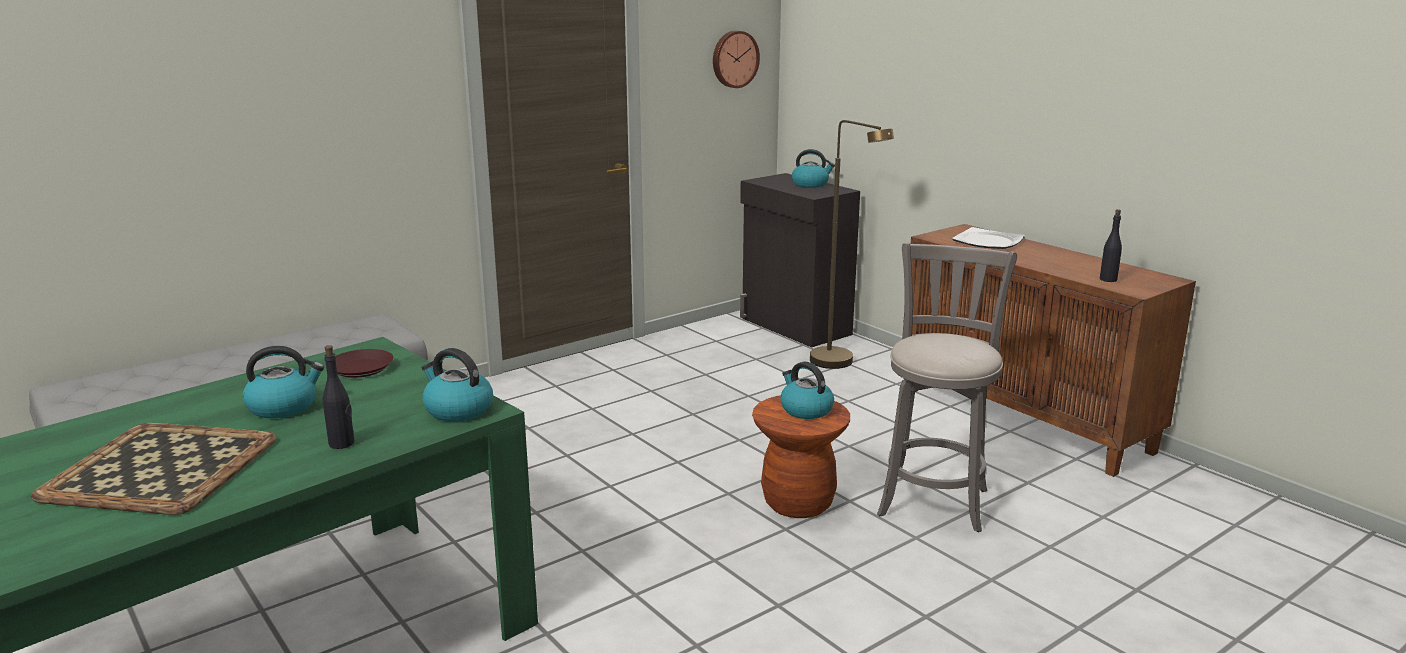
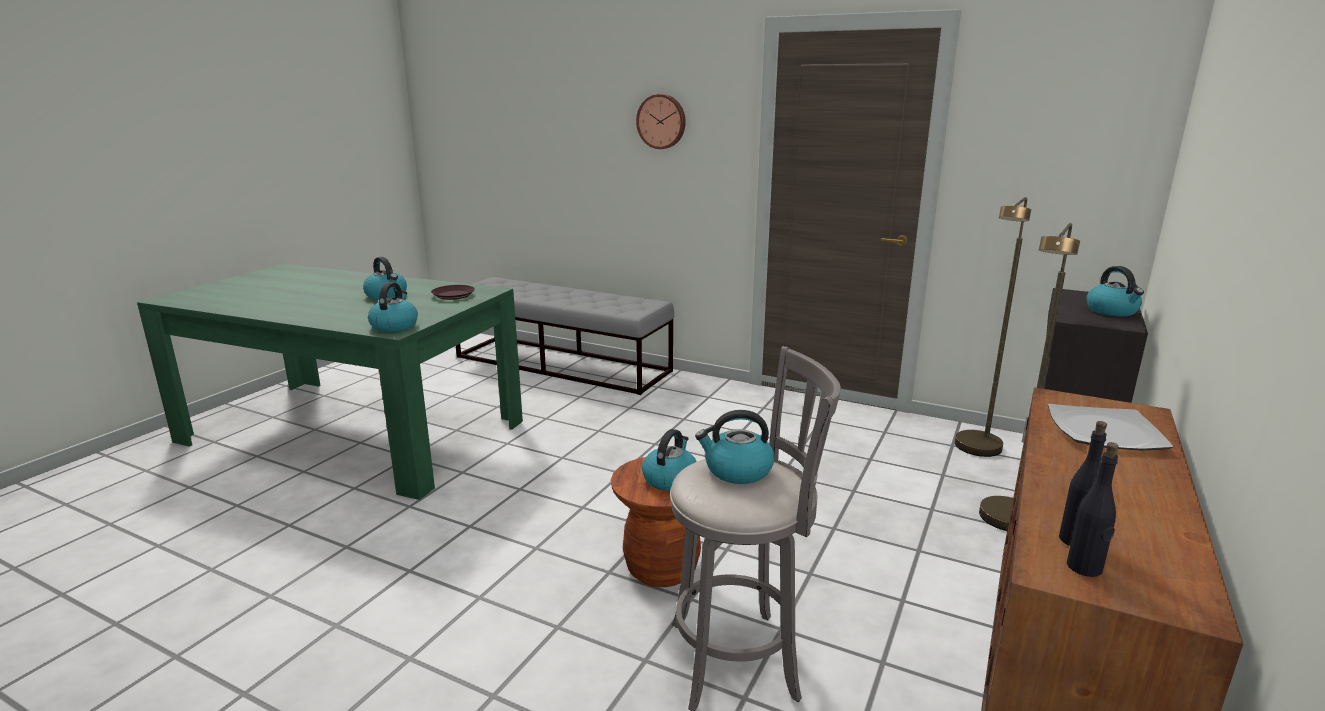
camera: 65 degrees right, 0 degrees up
(164, 468) = (301, 296): tray -> none
(342, 443) = (336, 315): black bottle -> black bottle (1084, 568)
(734, 59) = (1090, 145): wall clock -> wall clock (662, 121)
(735, 337) = (977, 452): none -> brown floor lamp
(933, 344) = (737, 470): none -> kettle

